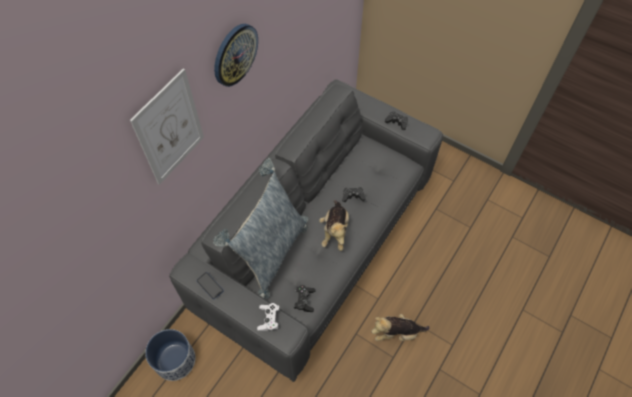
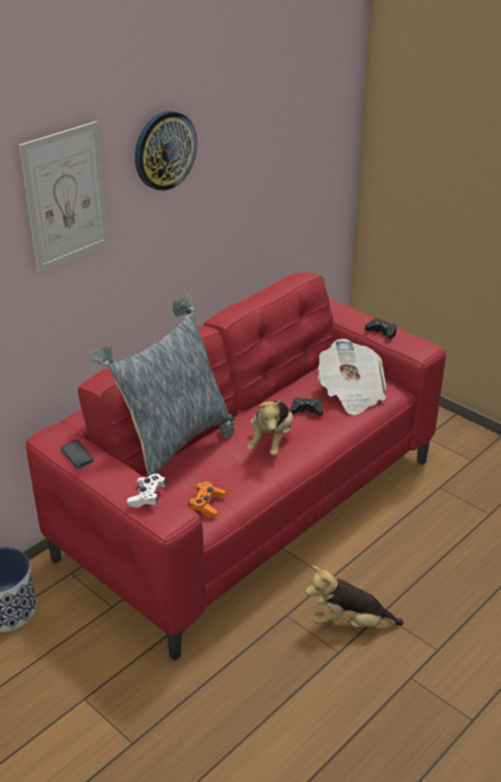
camera: 10 degrees right, 25 degrees down
(304, 300) = (207, 505): black game controller -> orange game controller
(316, 245) = (250, 506): grey sofa -> red sofa
(380, 174) = (351, 393): none -> newspaper

